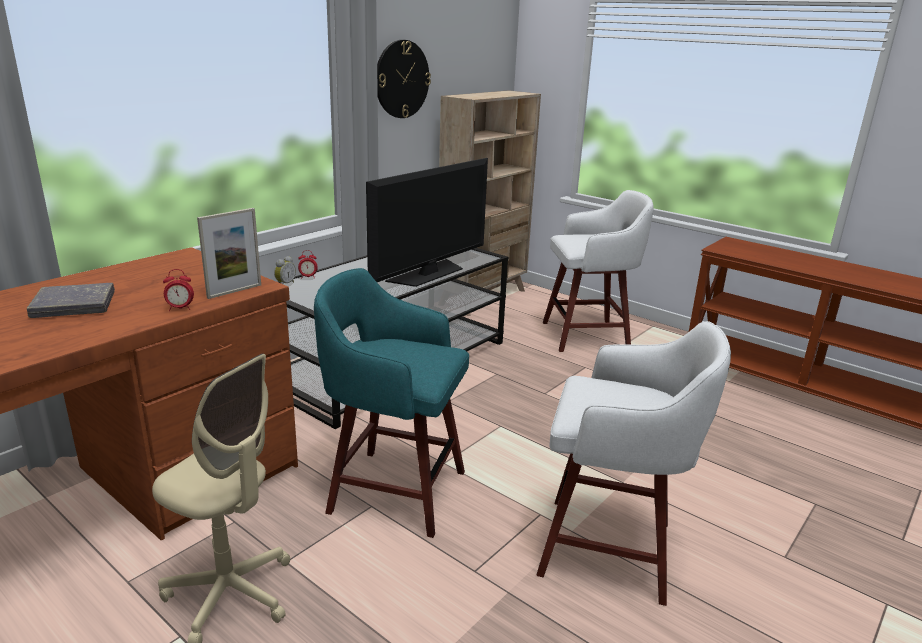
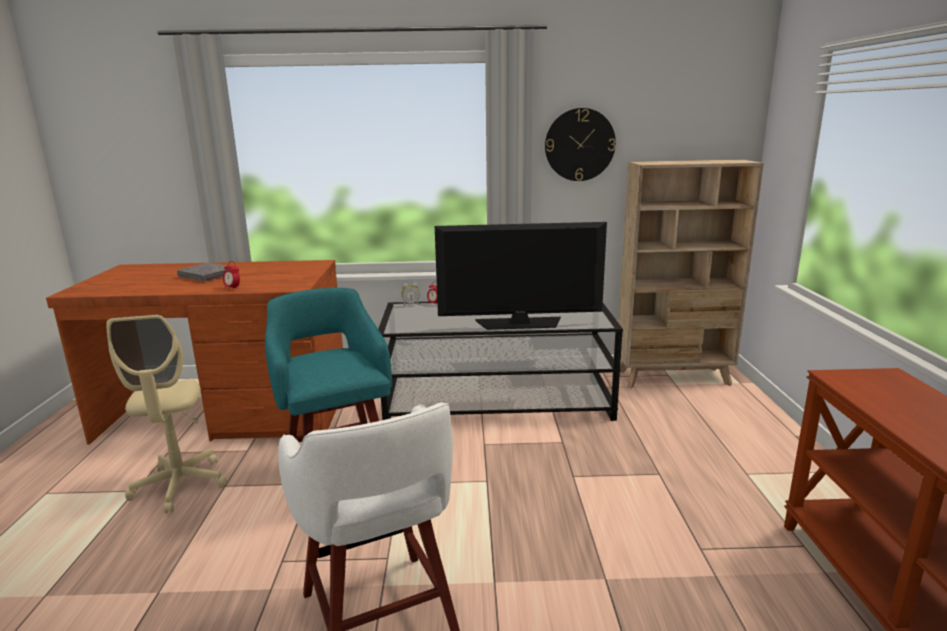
camera: 50 degrees right, 5 degrees down
(234, 291) = (278, 287): picture frame -> none
(588, 336) = (722, 449): white stool -> none

